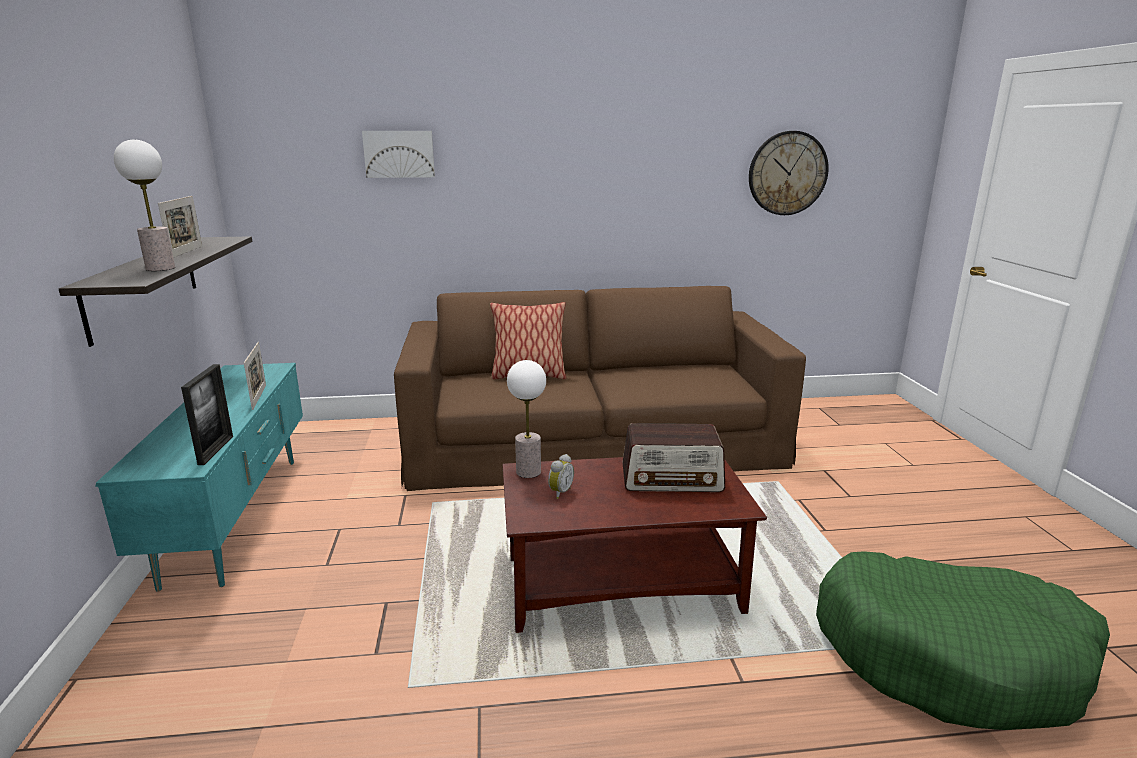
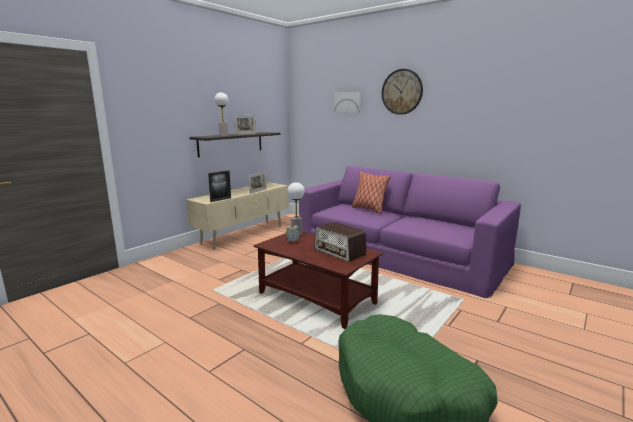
camera: 45 degrees right, 5 degrees down
(237, 517) = (244, 235): turquoise tv stand -> beige tv stand
(592, 441) = (398, 253): brown sofa -> purple sofa
(787, 173) = (562, 114): wall clock -> wall clock (402, 92)

